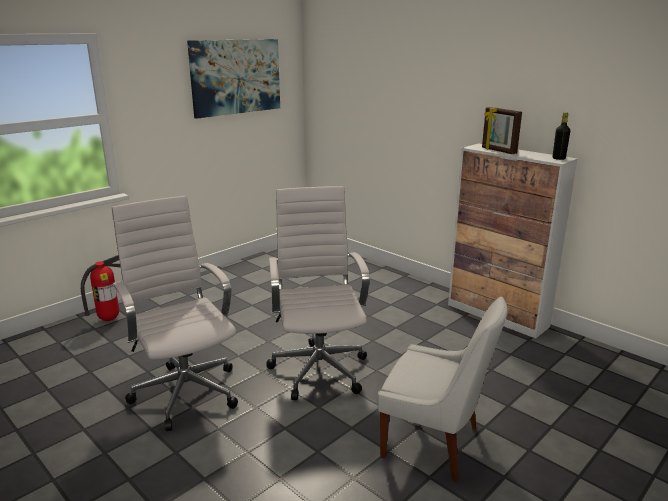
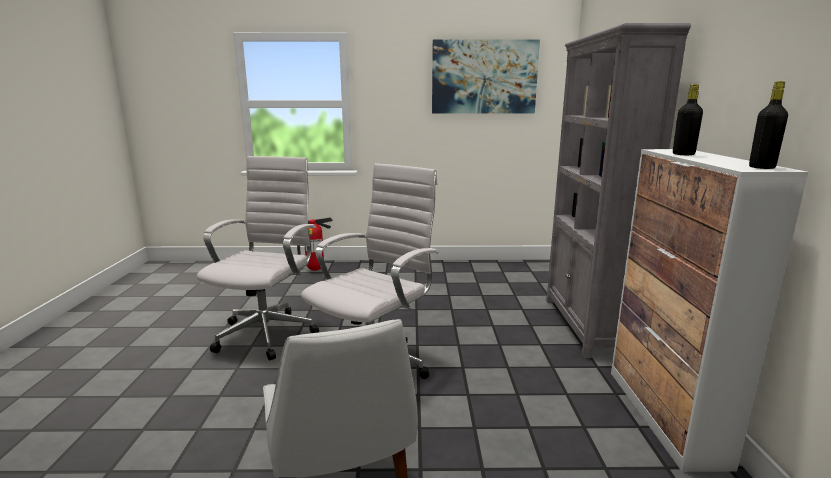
camera: 45 degrees right, 5 degrees down
(396, 281) = (586, 326): none -> grey bookcase
(498, 151) = (683, 154): picture frame -> black bottle

